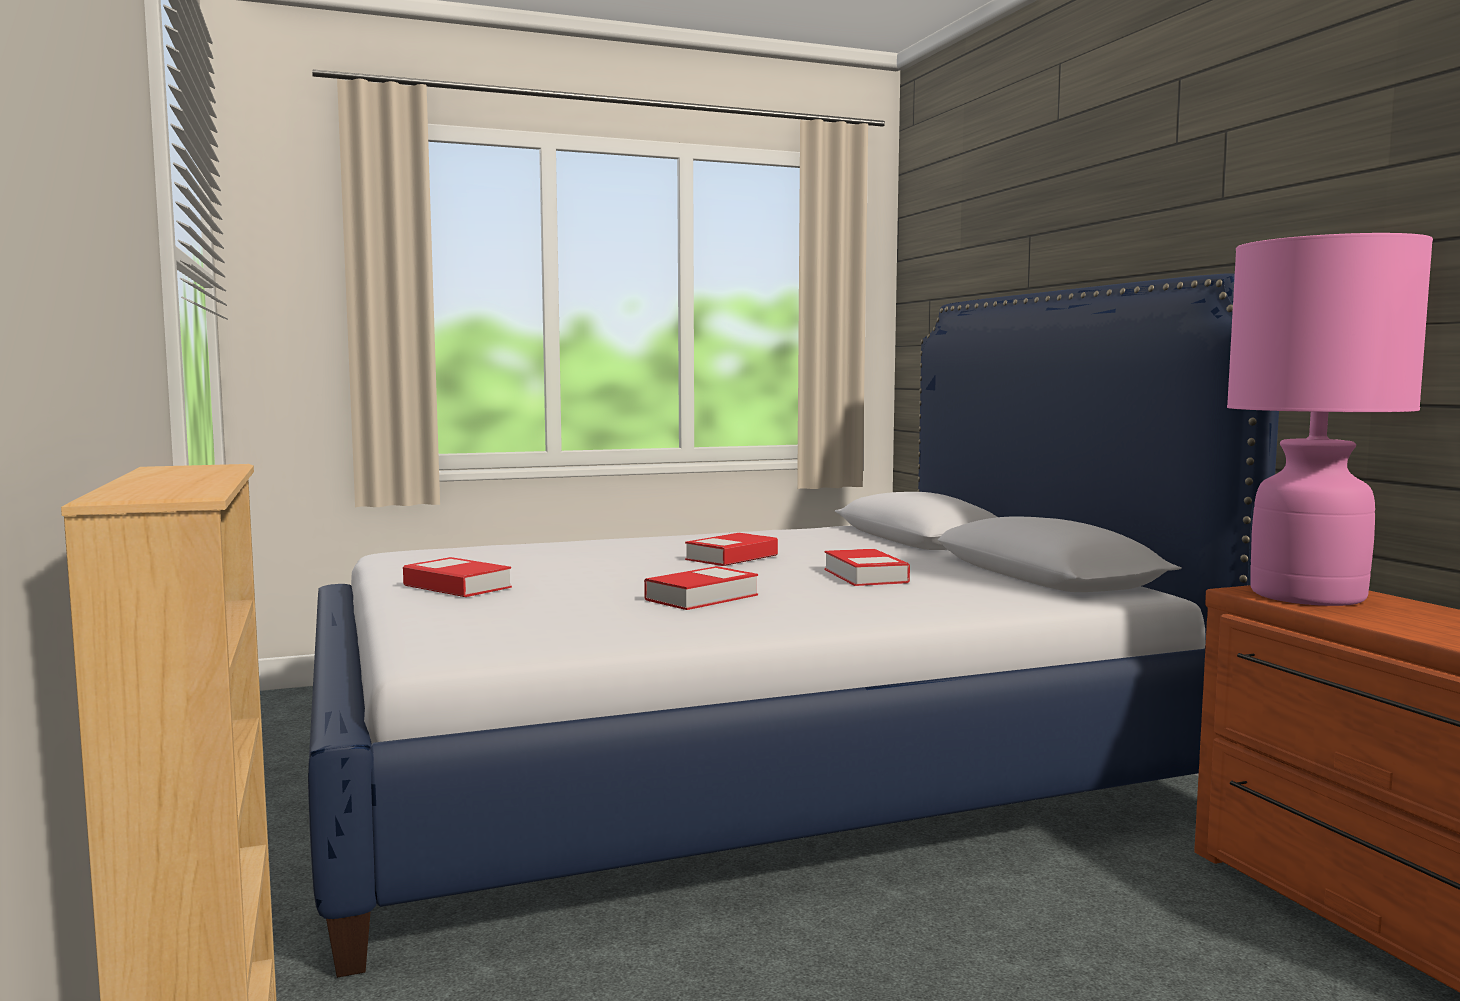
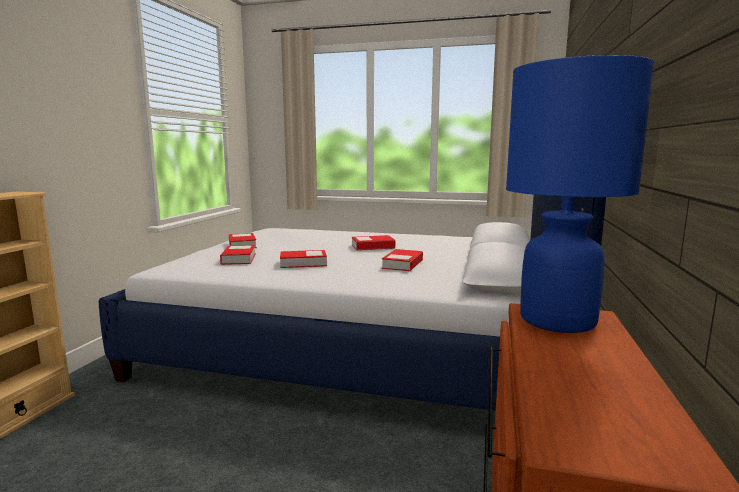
camera: 35 degrees right, 5 degrees up
(545, 609) = (239, 259): none -> book
(1306, 595) = (557, 320): pink table lamp -> blue table lamp

